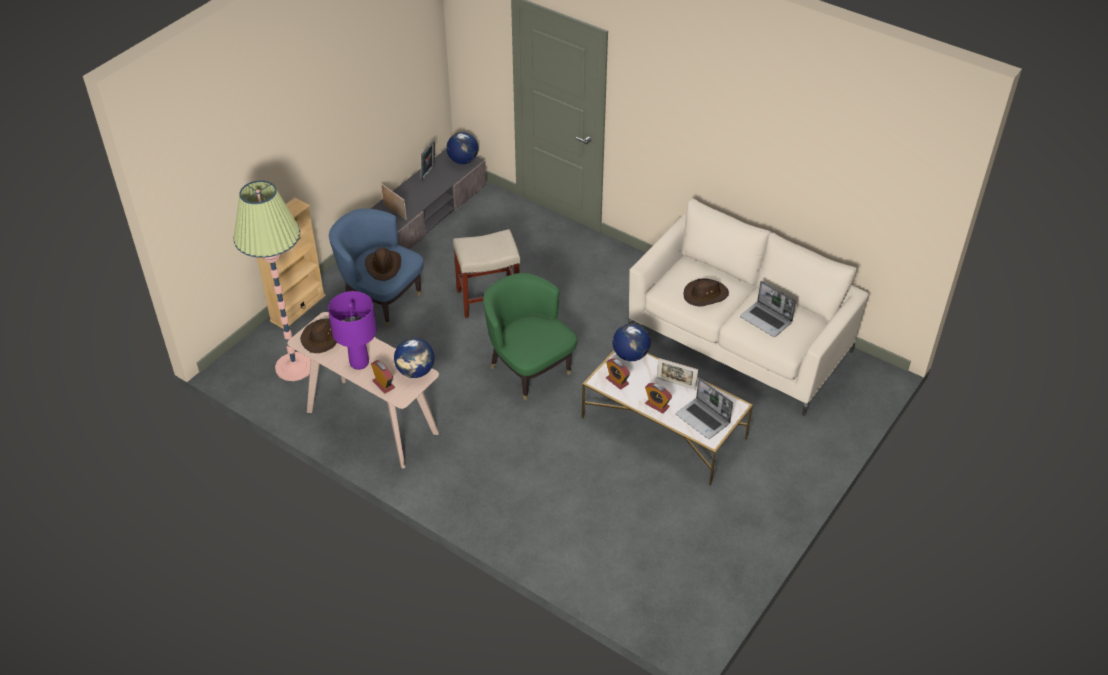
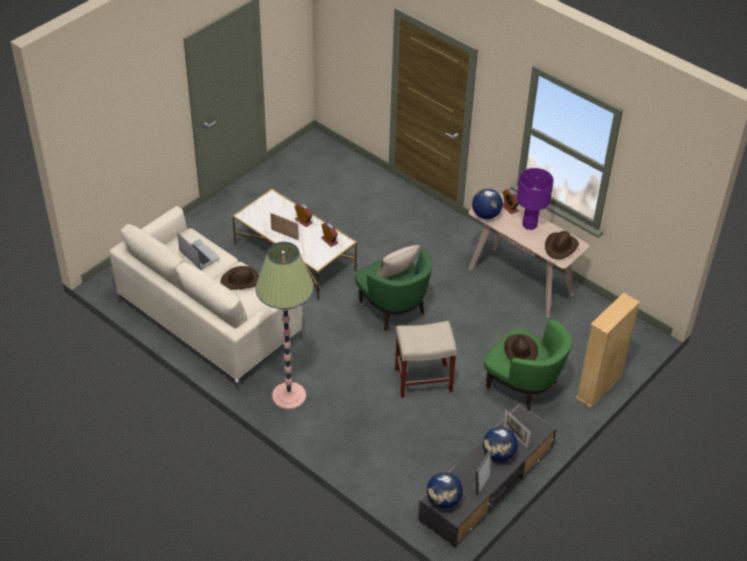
camera: 175 degrees left, 0 degrees up
(294, 367) = (590, 331): floor lamp -> floor lamp (289, 396)
(381, 299) = (523, 389): blue armchair -> green armchair
(526, 334) = (396, 276): none -> beige pillow
(630, 355) = (314, 259): globe -> globe (498, 454)
(703, 419) = (272, 208): laptop -> none

